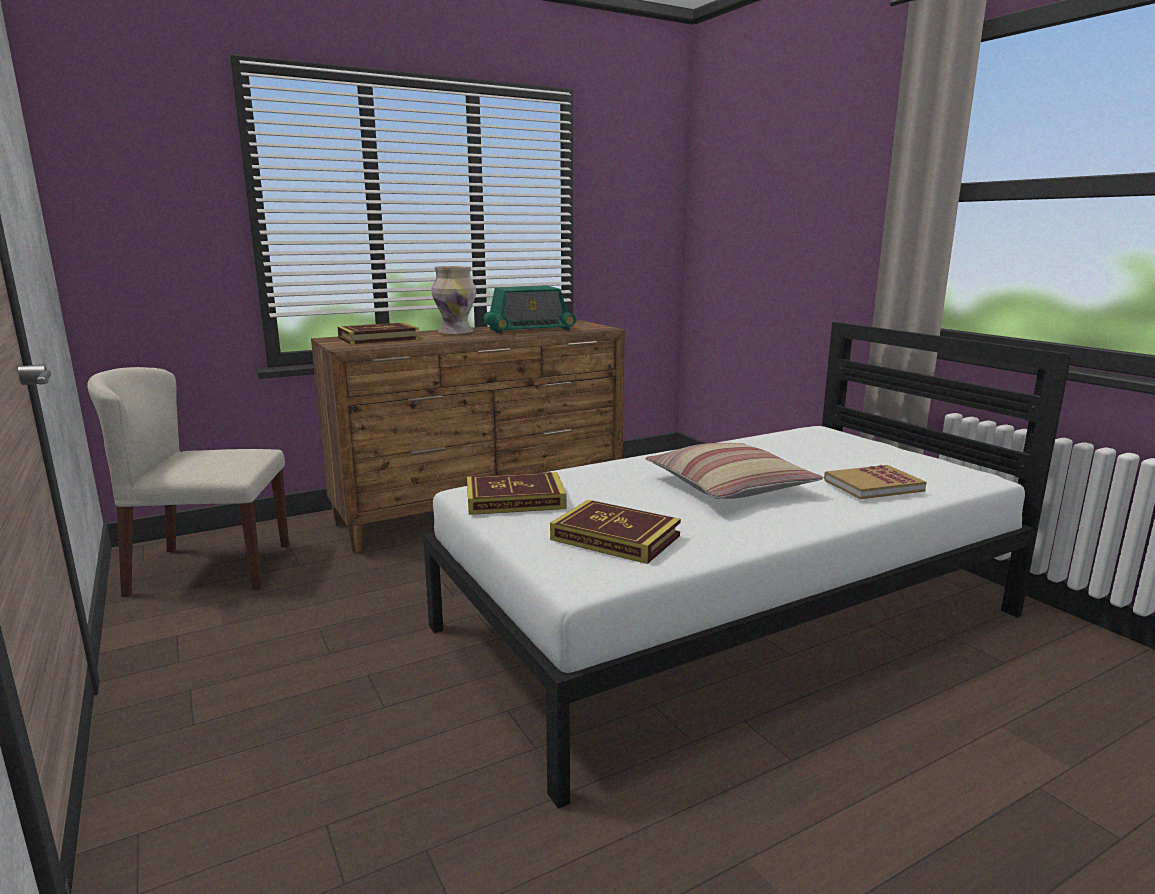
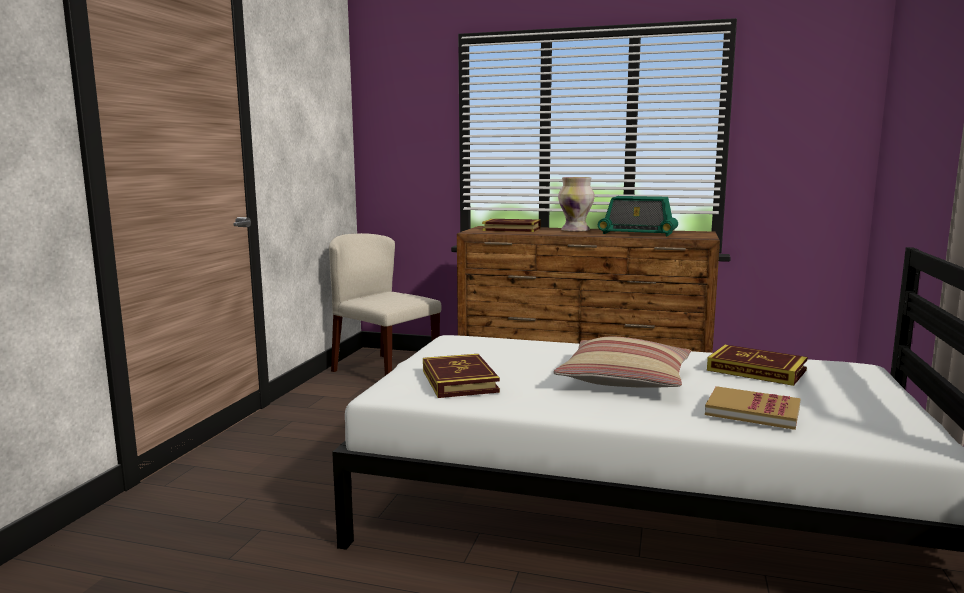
camera: 45 degrees right, 5 degrees down
(515, 499) = (462, 348): book -> book (756, 370)

